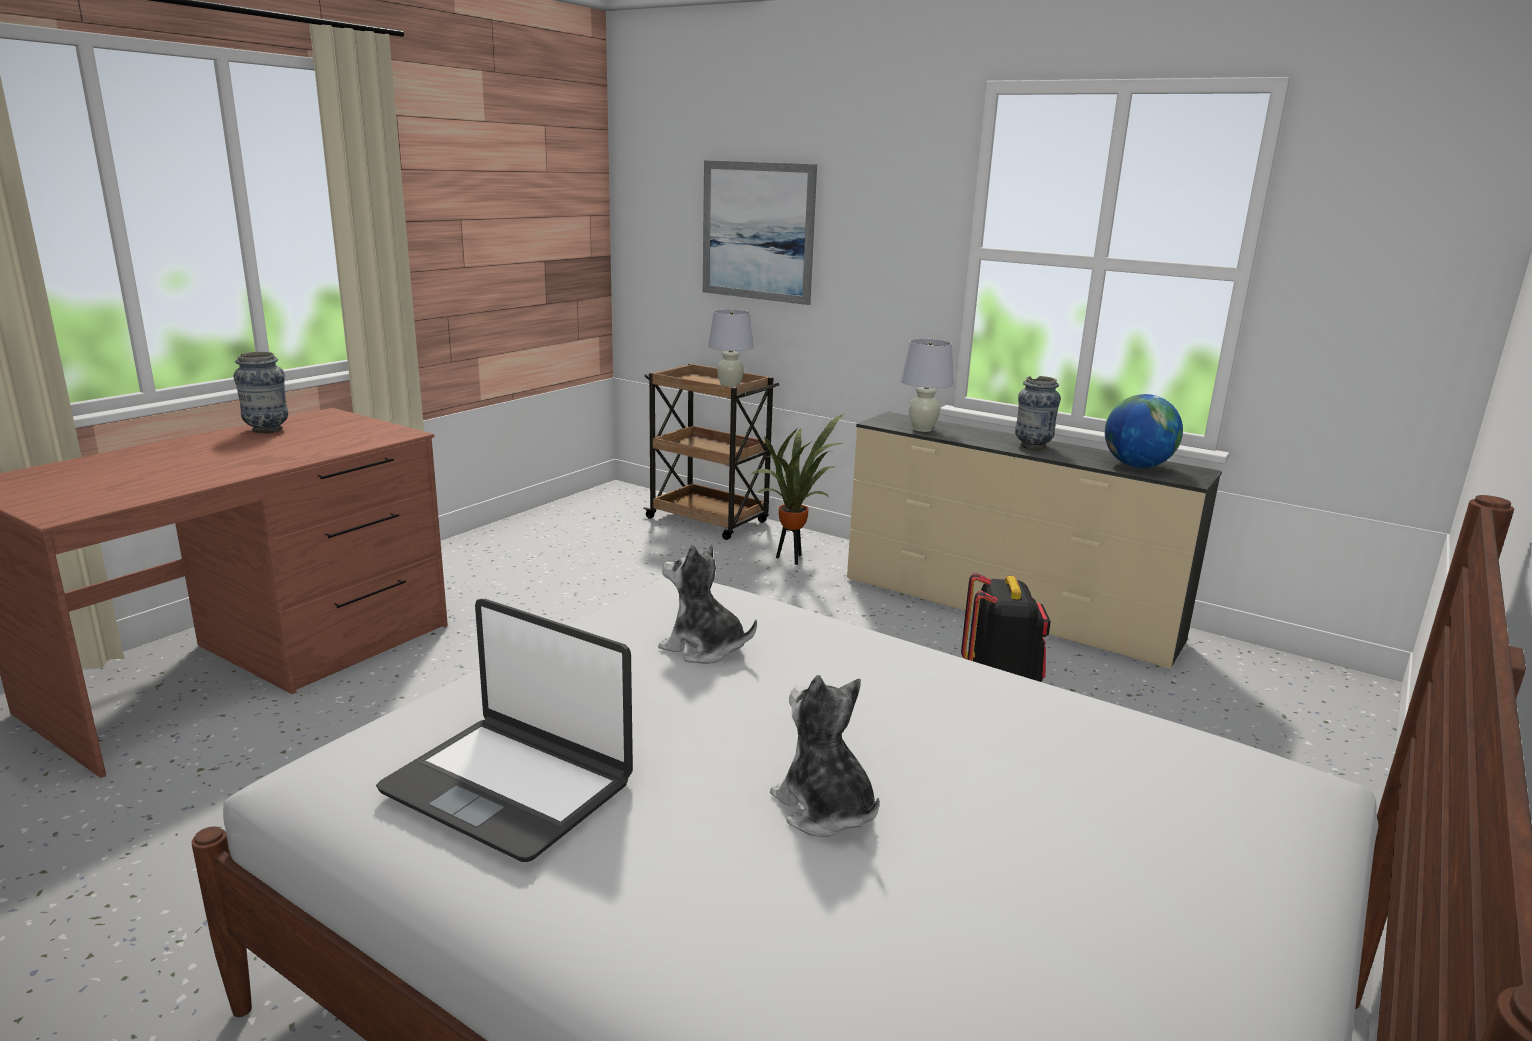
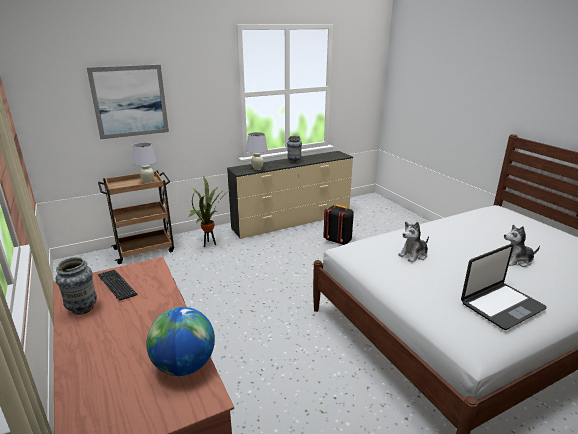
camera: 60 degrees left, 5 degrees up
(332, 431) = (117, 285): none -> keyboard
(1137, 466) = (326, 157): globe -> globe (184, 366)

